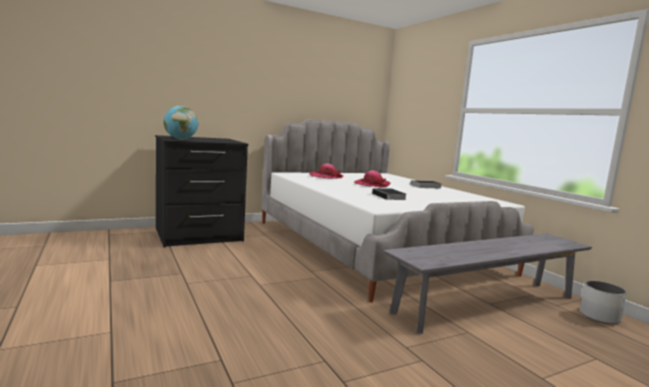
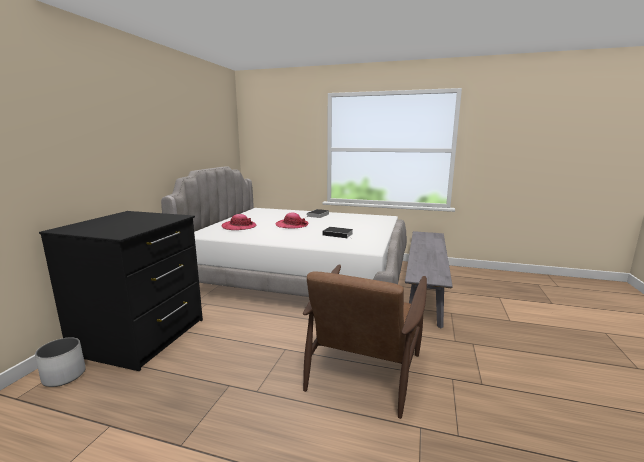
camera: 45 degrees left, 5 degrees up
(180, 139) = (123, 231): globe -> none
(273, 312) = (364, 368): none -> brown armchair
(599, 317) = (462, 273): white planter -> white planter (64, 376)

